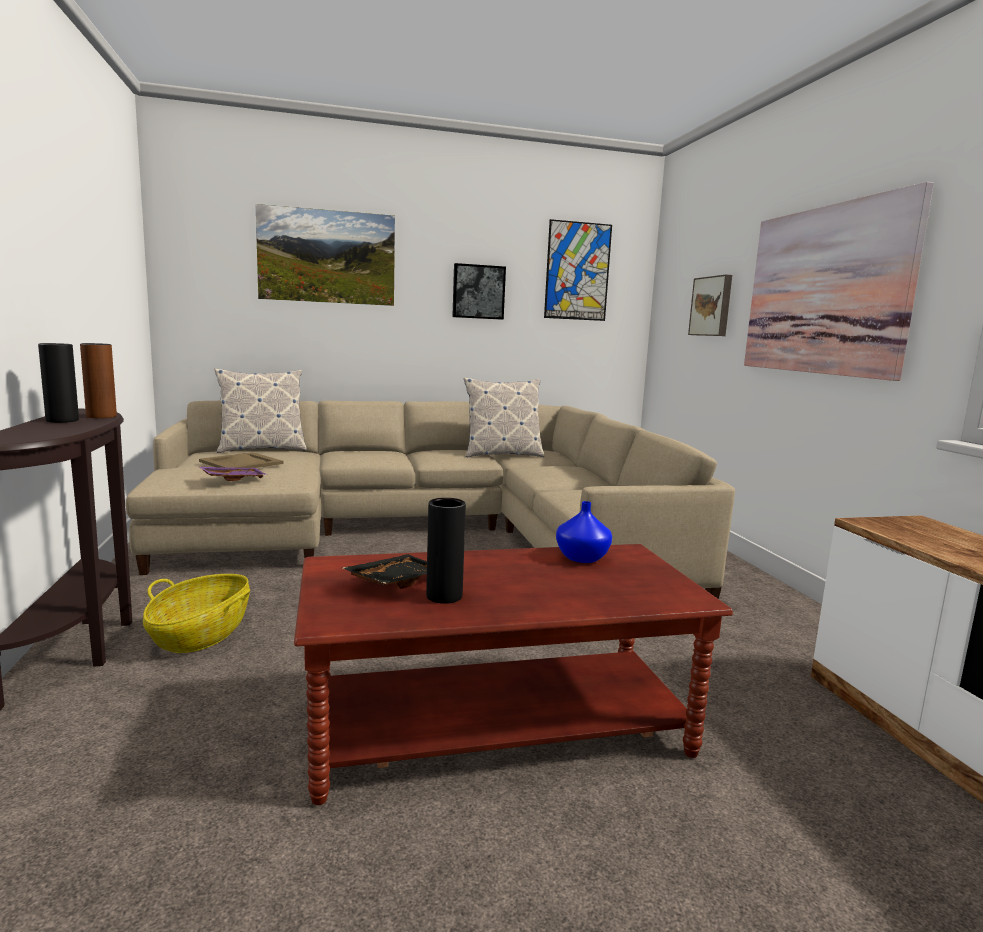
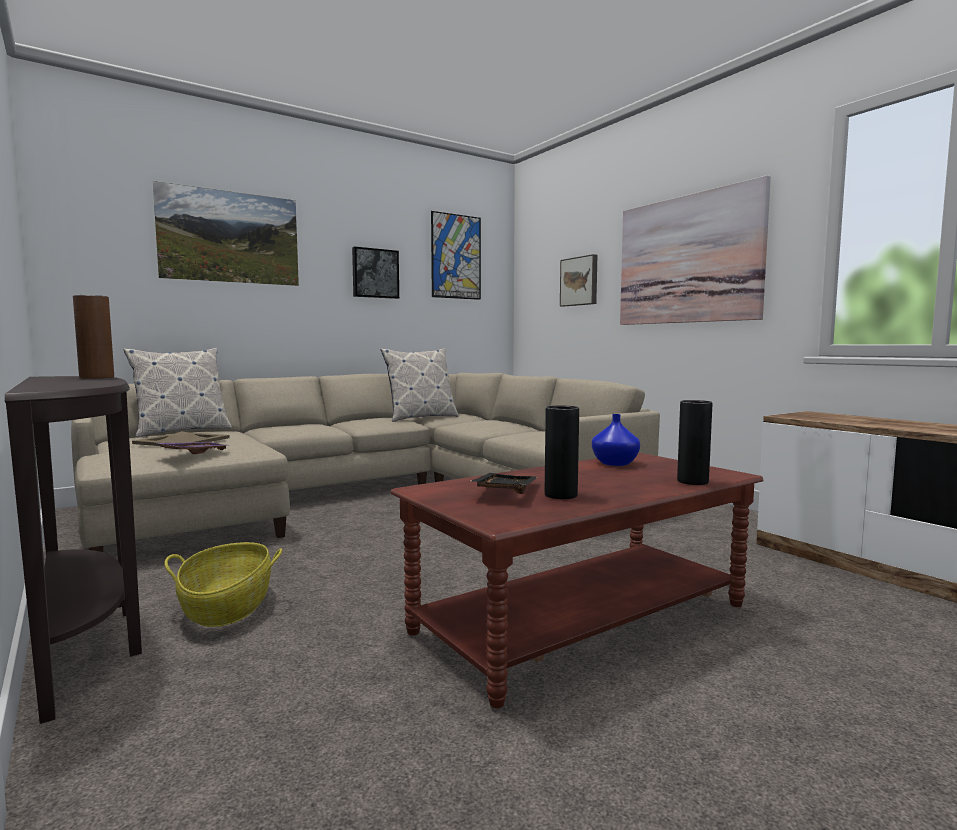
camera: 20 degrees left, 5 degrees down
(62, 420) = (64, 380): black vase -> black vase (692, 481)

